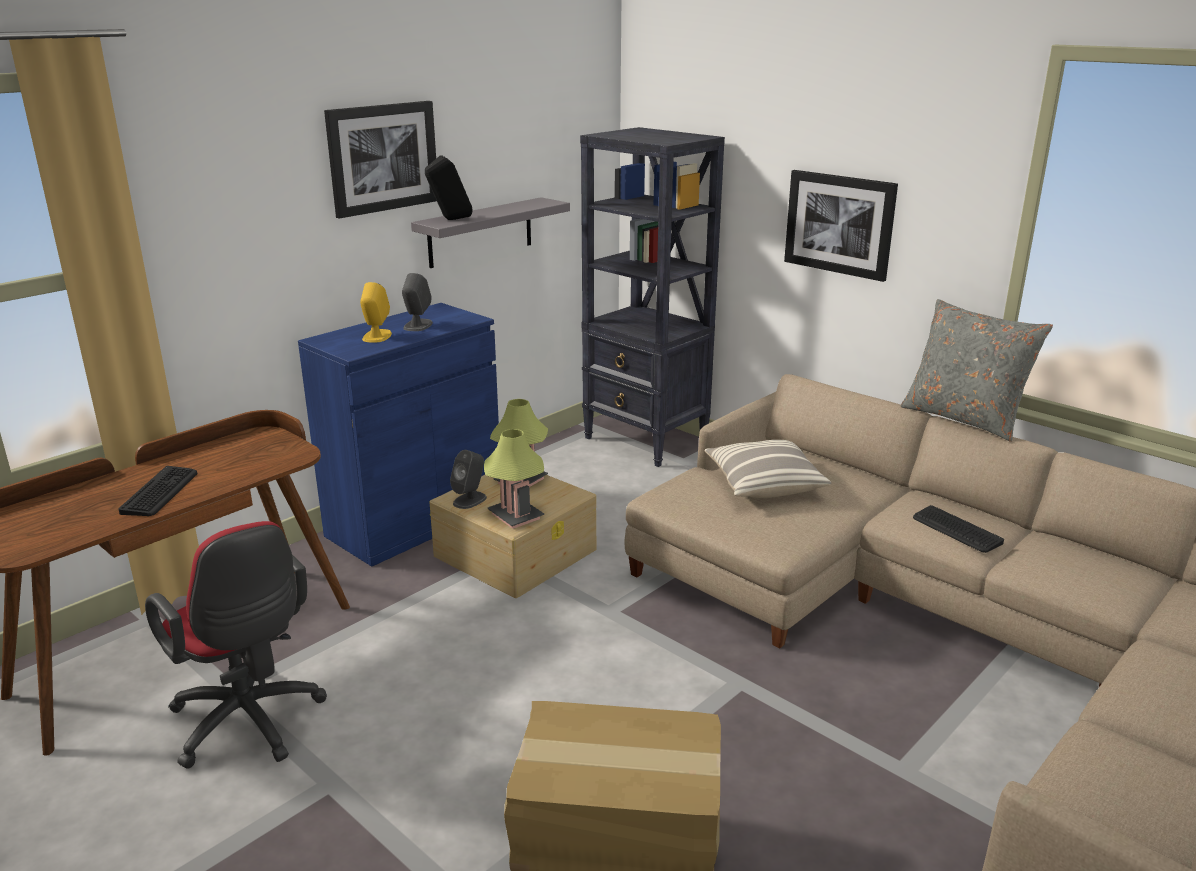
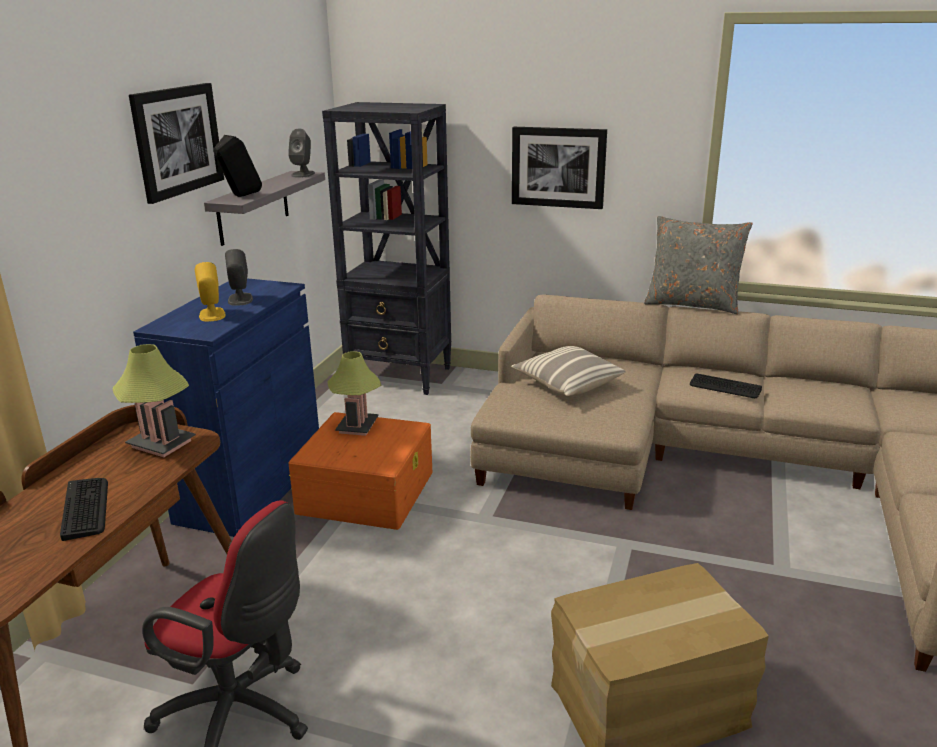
camera: 25 degrees left, 0 degrees up
(470, 500) = (327, 453): grey speaker -> grey speaker (303, 174)
(516, 516) = (380, 456): table lamp -> table lamp (162, 444)
(516, 552) = (366, 491): beige storage box -> orange storage box

